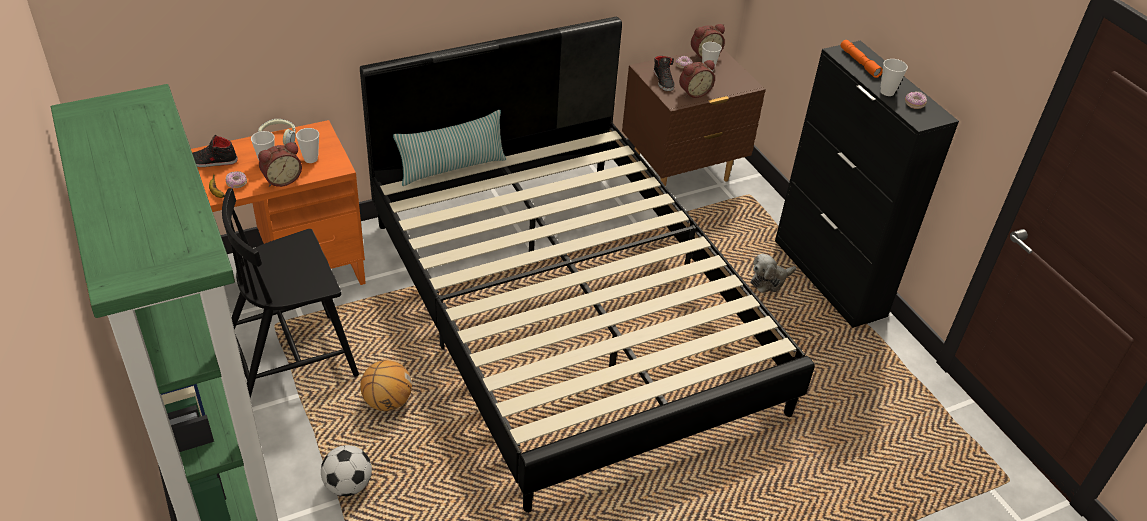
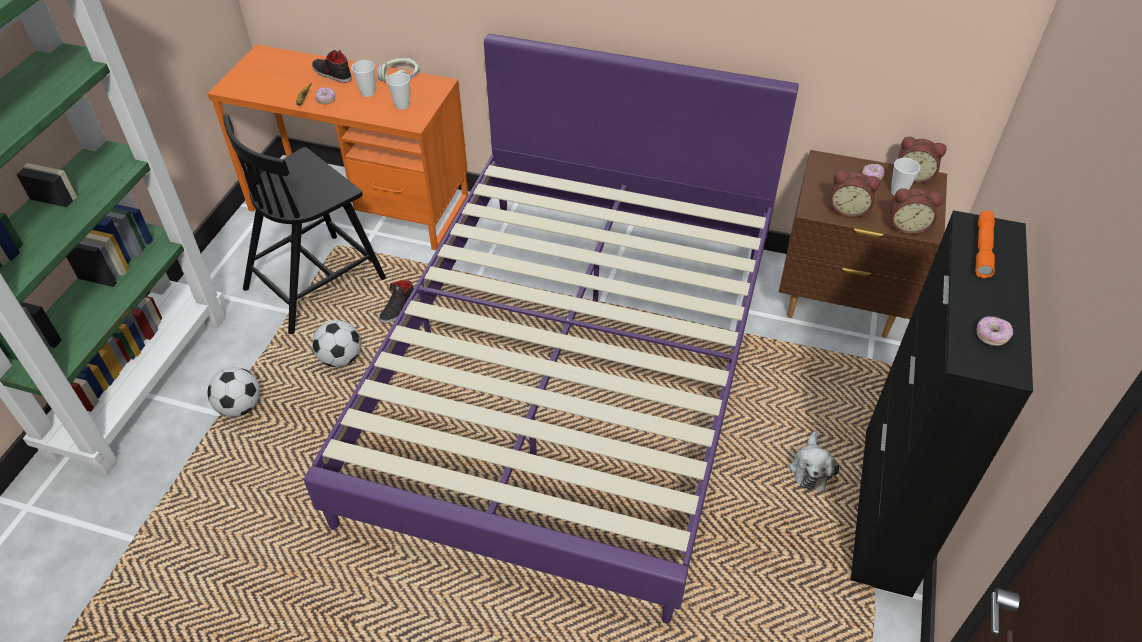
camera: 45 degrees right, 5 degrees up
(282, 179) = (360, 112): alarm clock -> alarm clock (907, 226)
(292, 360) = (317, 281): black chair -> black chair turned 60 degrees counterclockwise
(387, 402) = (341, 358): basketball -> football
(452, 168) = (566, 179): pillow -> none
(570, 311) = (572, 374): black bed -> purple bed
(663, 81) = (828, 182): black shoe -> black shoe (398, 308)
(769, 281) = (810, 469): plush toy -> plush toy turned 90 degrees counterclockwise
(887, 92) = (971, 302): cup -> none

